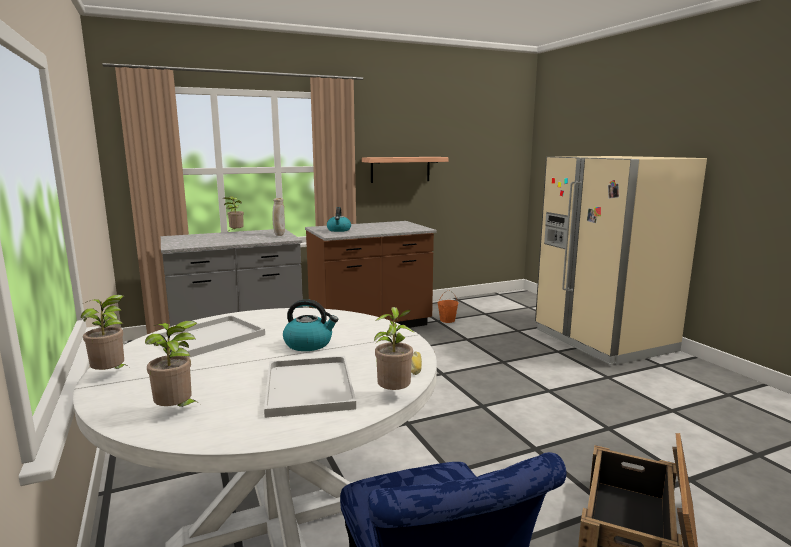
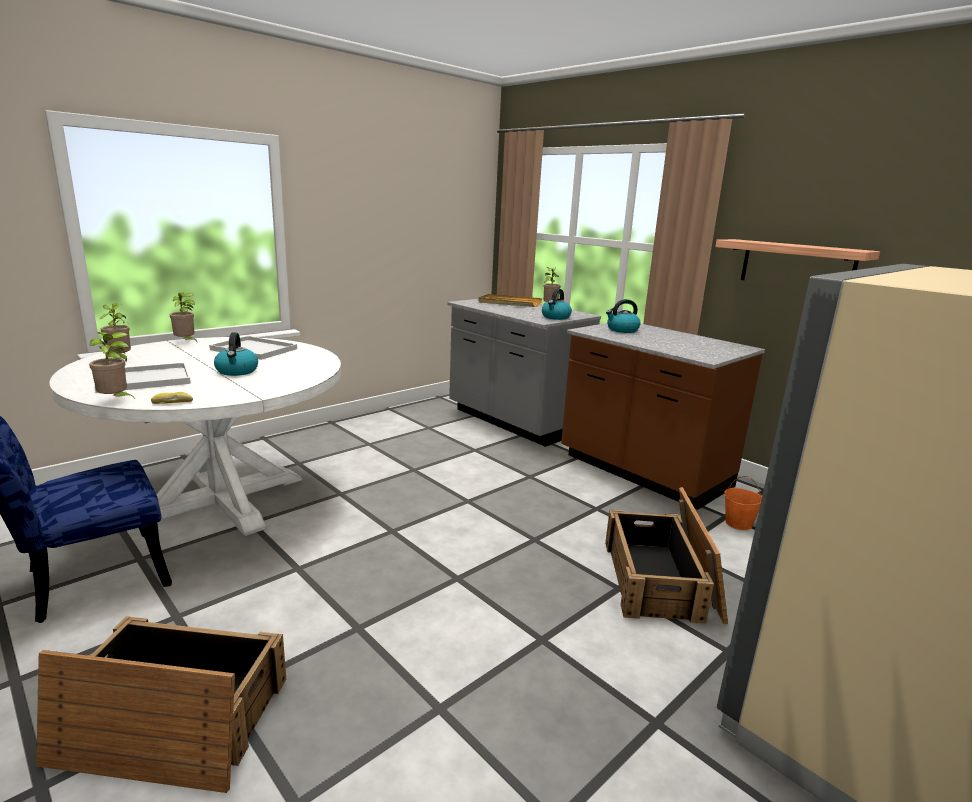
camera: 70 degrees right, 5 degrees up
(201, 238) = (509, 303): none -> beige tray
(279, 235) = (555, 317): beige vase -> kettle
(497, 350) = (662, 580): none -> crate

